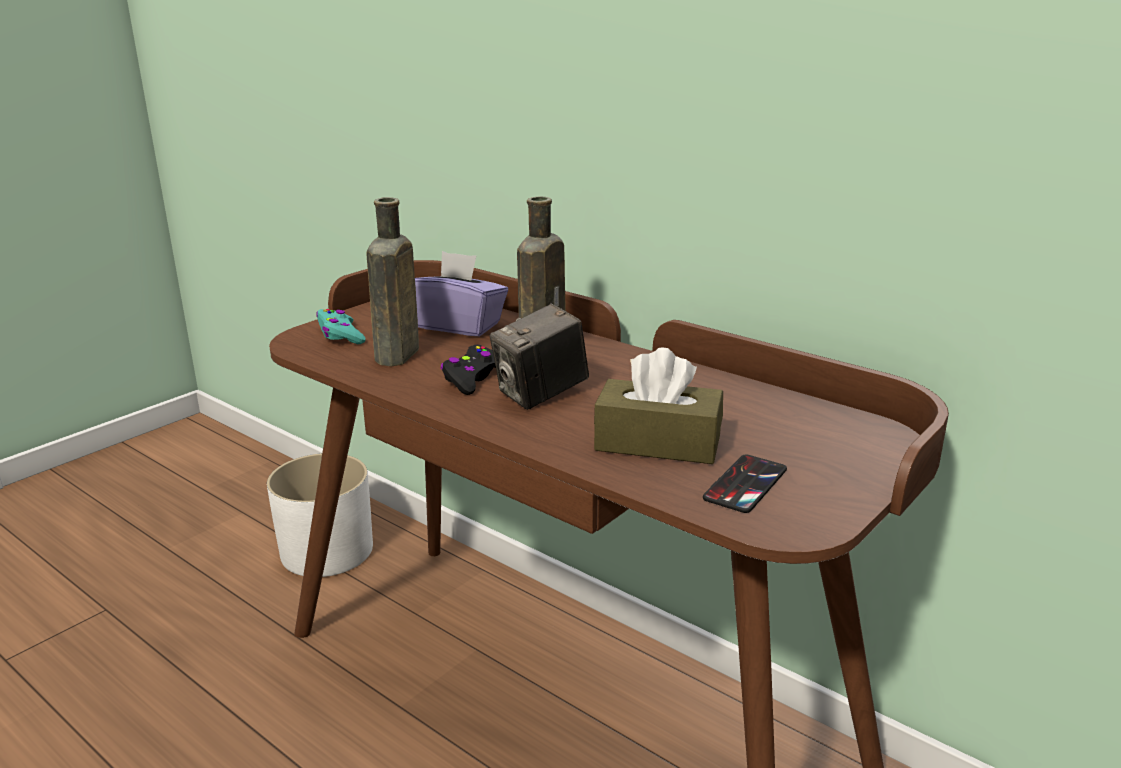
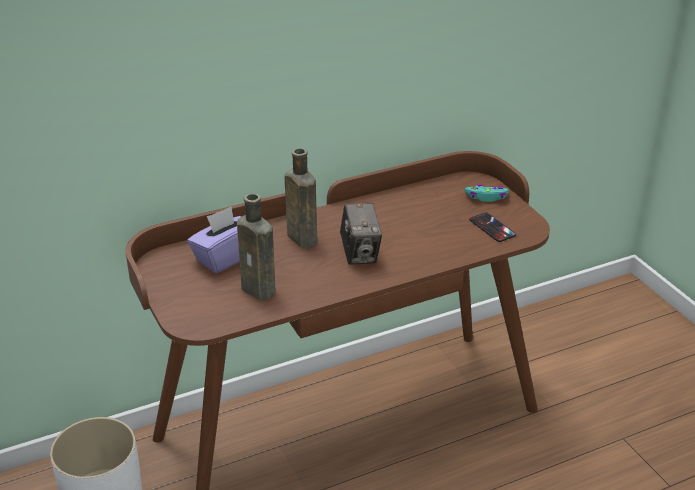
camera: 65 degrees left, 10 degrees up
(340, 335) = (199, 306): turquoise game controller -> turquoise game controller (486, 197)
(474, 378) = (319, 270): black game controller -> none
(657, 443) = (440, 236): brown tissue box -> none

